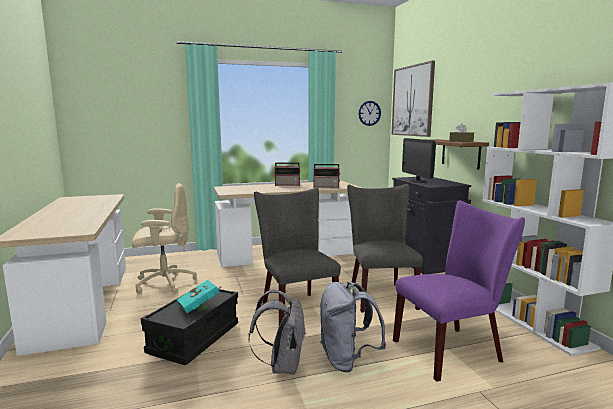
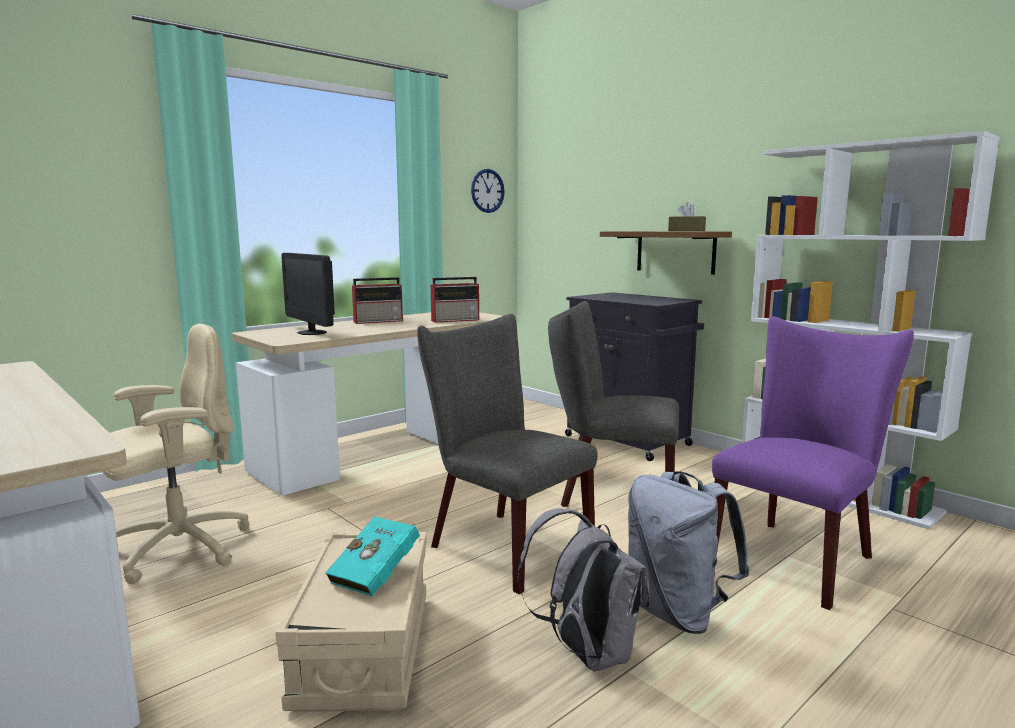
camera: 25 degrees left, 0 degrees up
(194, 339) = (364, 649): black storage box -> beige storage box
(380, 295) = (610, 494): grey chair -> grey chair turned 45 degrees counterclockwise
(412, 101) = (567, 170): picture -> none
(417, 181) = (618, 299): monitor -> monitor (312, 332)

